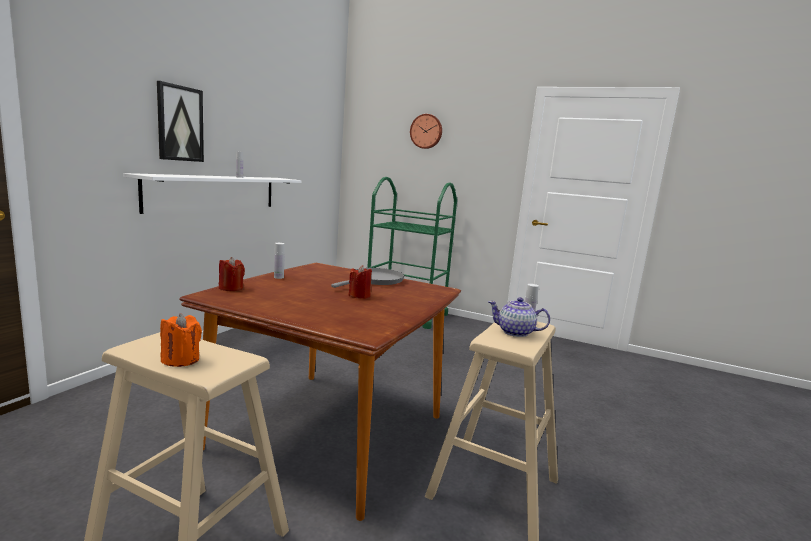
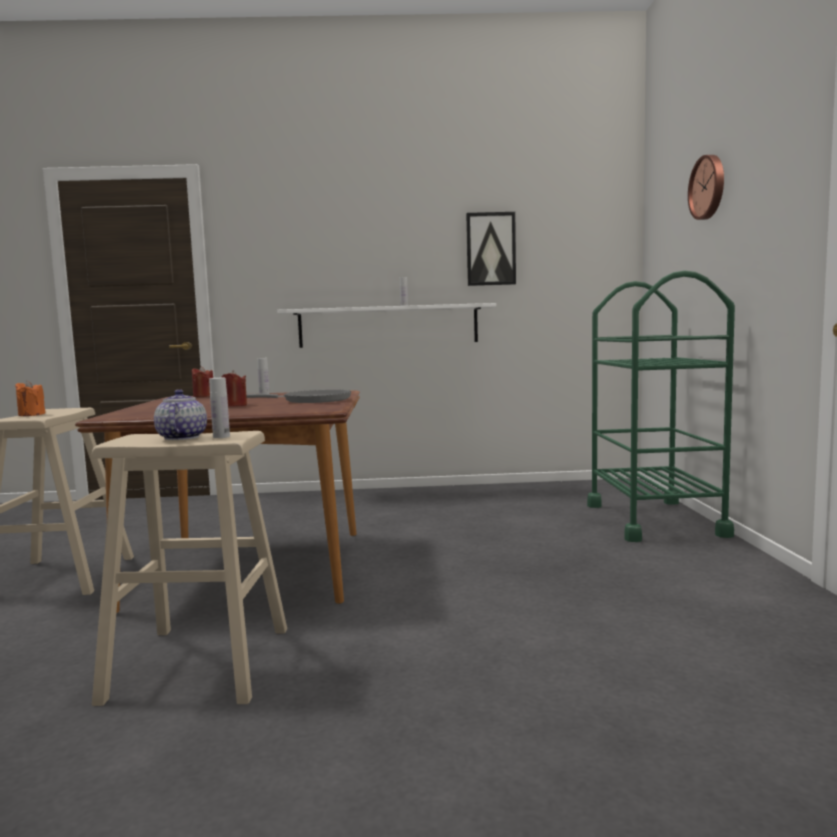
camera: 65 degrees right, 5 degrees down
(180, 123) = (342, 258): picture -> picture (490, 249)

